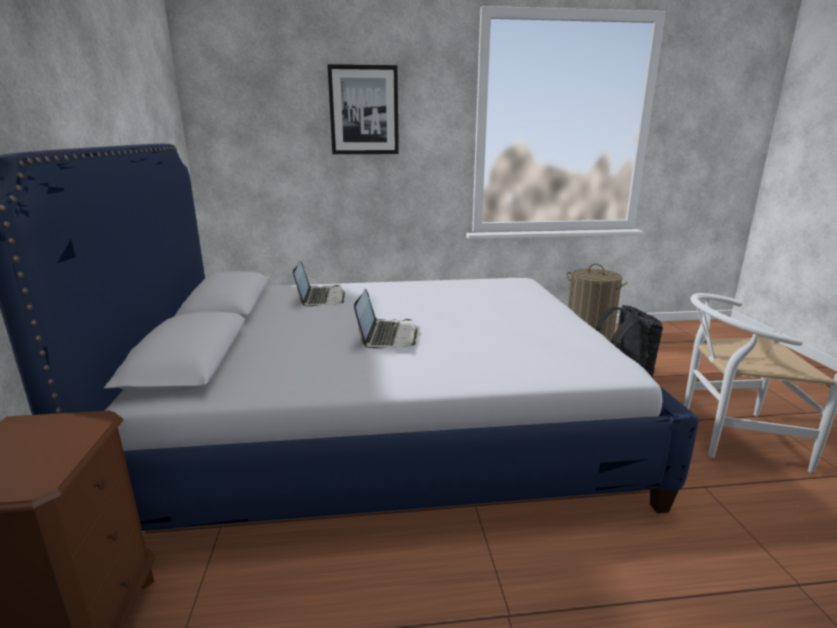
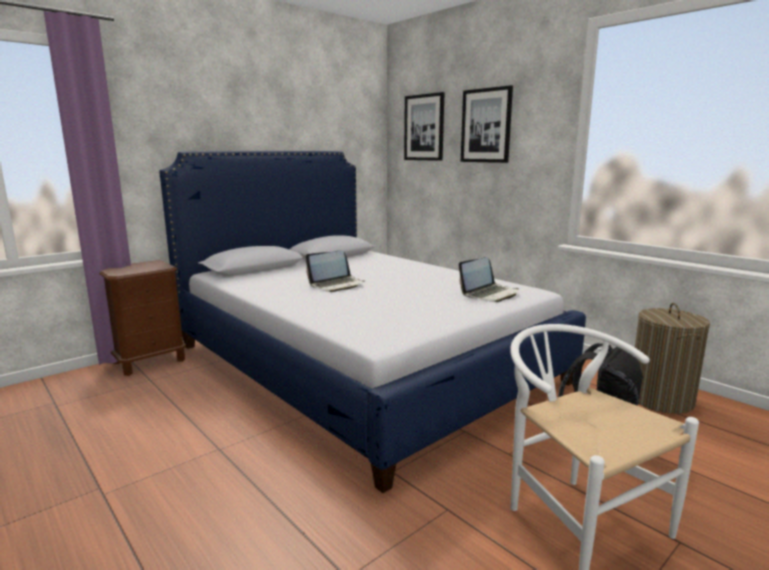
camera: 55 degrees right, 5 degrees down
(261, 109) = (424, 127): none -> picture
(320, 298) = (376, 263): laptop -> laptop (490, 294)

